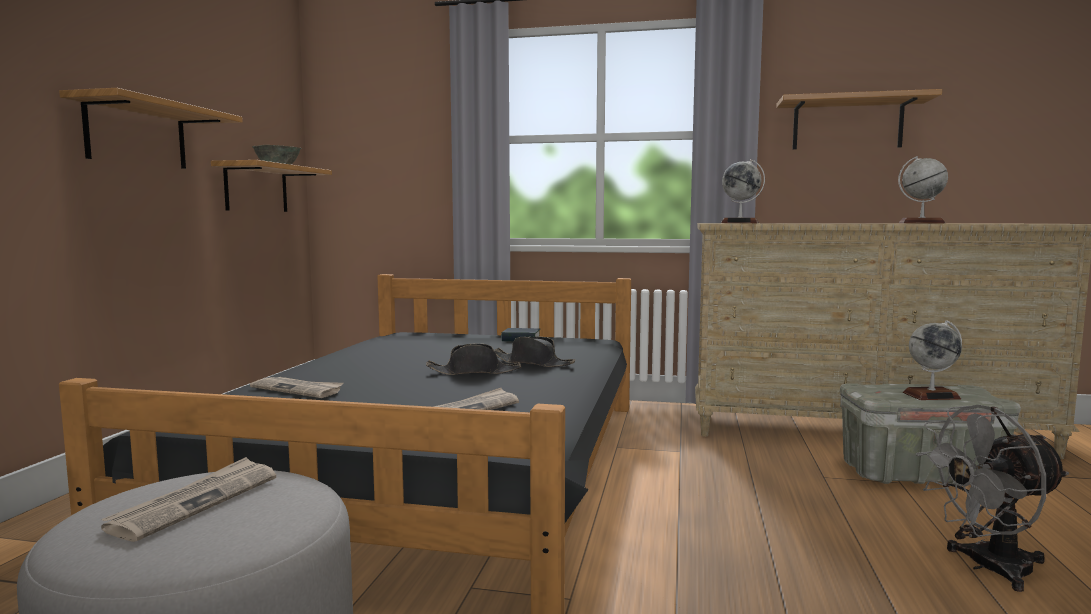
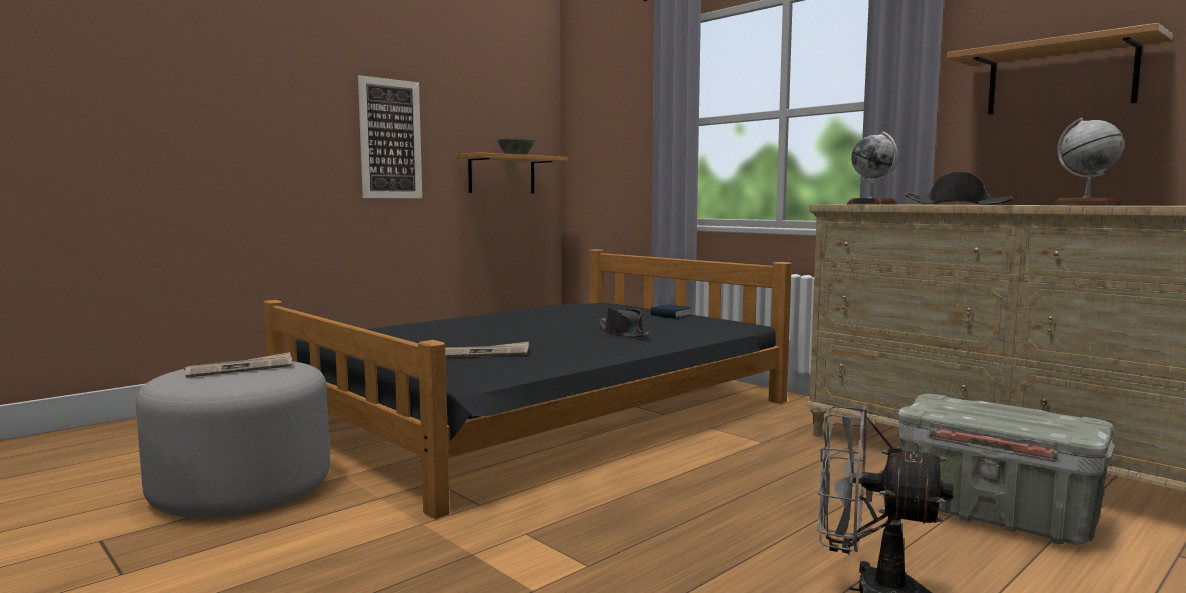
camera: 35 degrees right, 0 degrees up
(137, 135) = (390, 139): shelf -> picture
(298, 389) = (424, 328): newspaper -> none
(474, 372) = (561, 333): black hat -> black hat (957, 204)
(931, 395) = (994, 417): globe -> none

